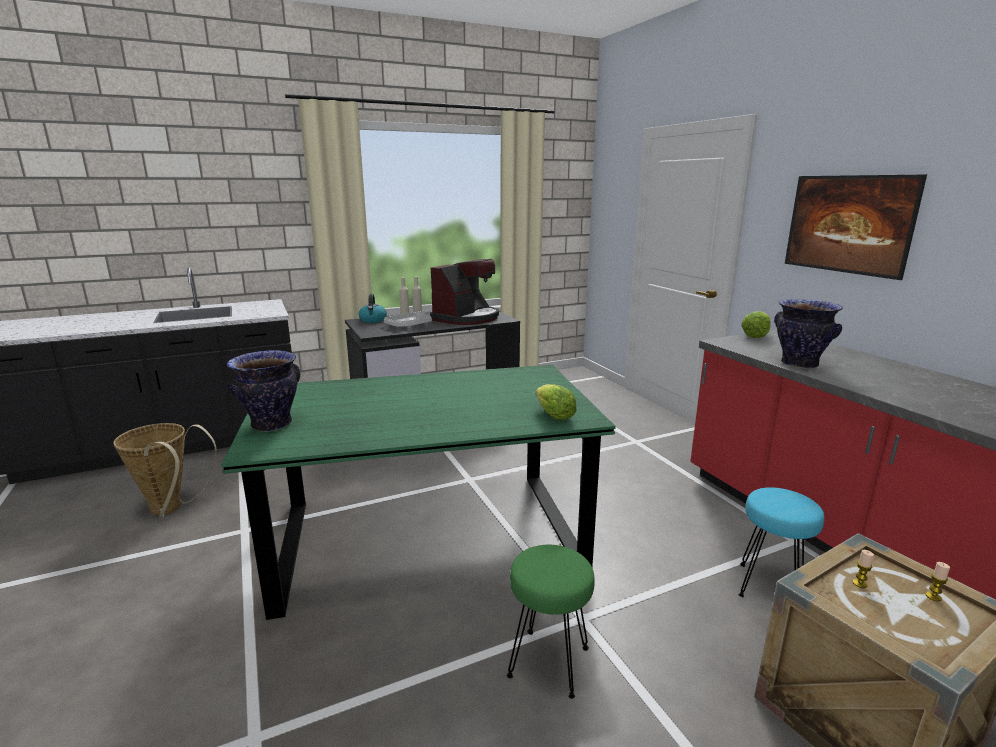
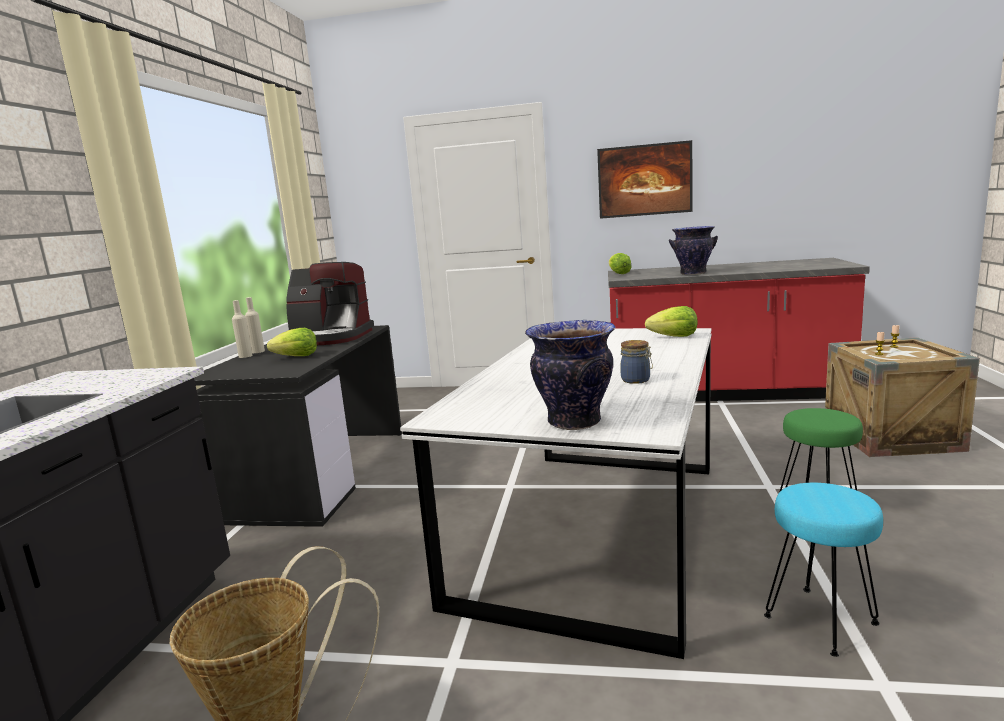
camera: 55 degrees left, 5 degrees down
(373, 320) = (226, 369): kettle -> none
(384, 425) = (636, 380): none -> jar
(408, 325) = (297, 357): grey tray -> lettuce
(428, 534) = (594, 526): green dining table -> white dining table
(466, 318) = (329, 337): coffee machine -> coffee machine turned 120 degrees clockwise
(769, 587) = (766, 423): turquoise stool -> turquoise stool (821, 621)

